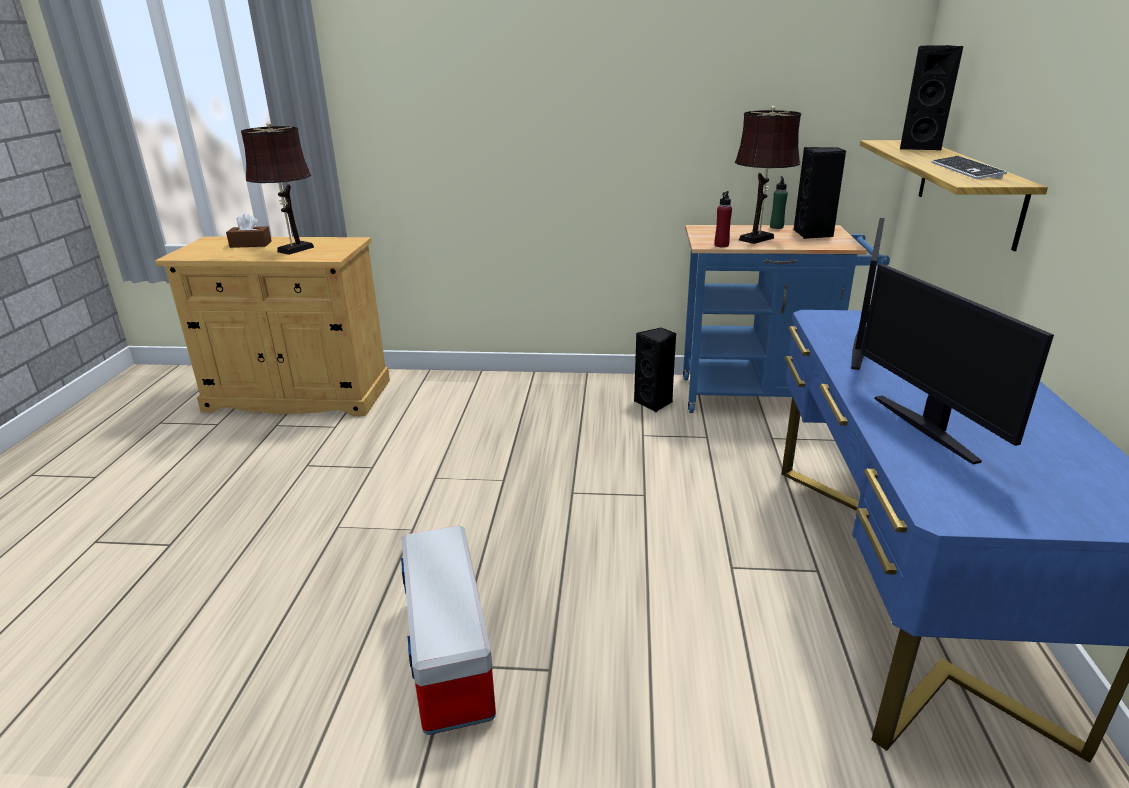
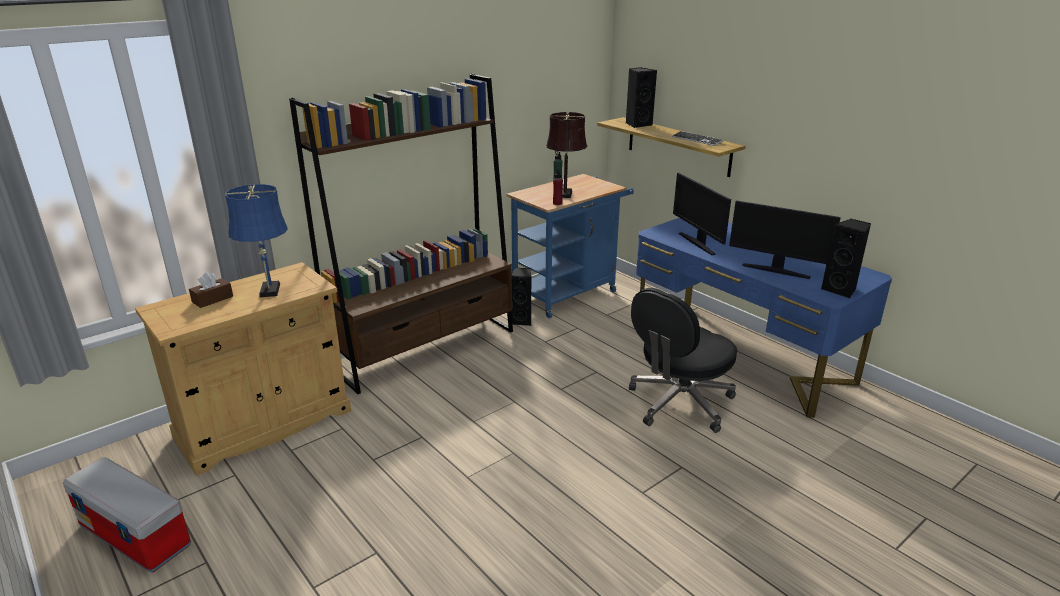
camera: 45 degrees left, 0 degrees up
(292, 250) = (269, 292): brown table lamp -> blue table lamp
(450, 656) = (636, 490): storage box -> storage box (136, 535)
(514, 391) = (426, 349): none -> brown bookcase
(686, 590) = (679, 403): none -> black office chair
(813, 234) = (584, 183): black speaker -> black speaker (841, 290)

